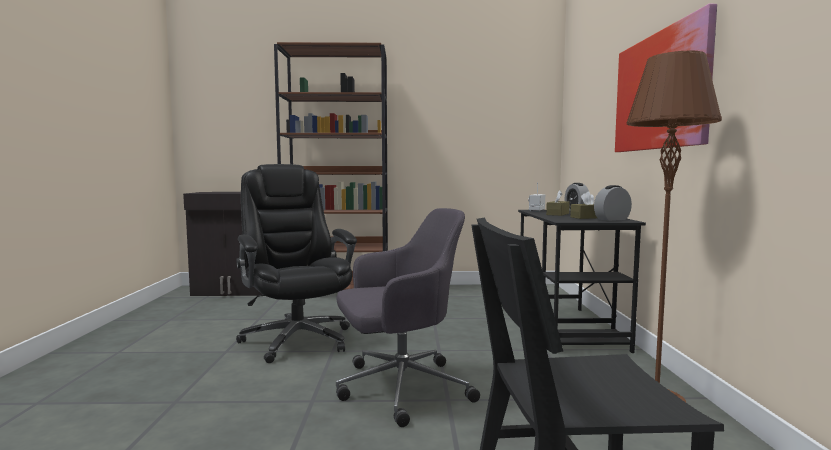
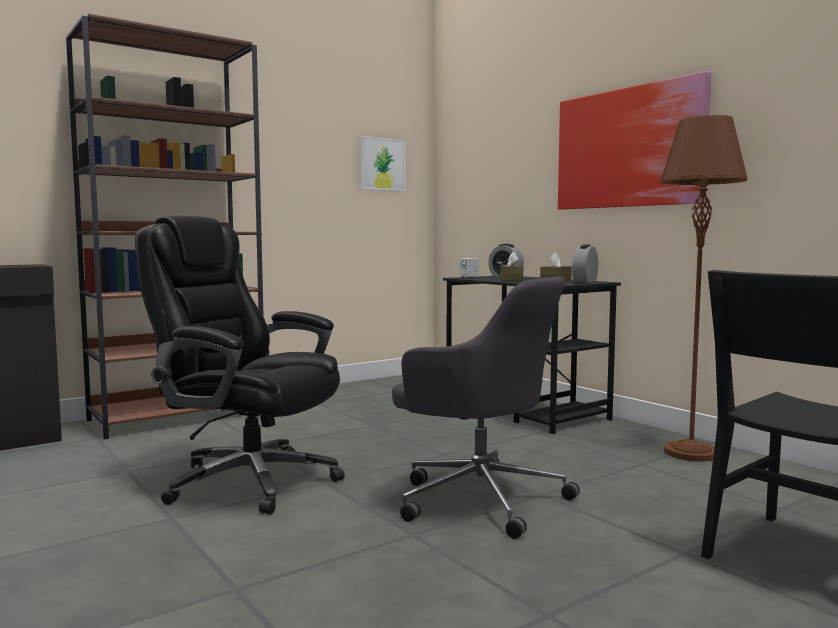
camera: 35 degrees left, 0 degrees up
(400, 388) = (479, 498): grey office chair -> grey office chair turned 90 degrees clockwise
(511, 119) = (382, 164): none -> picture

